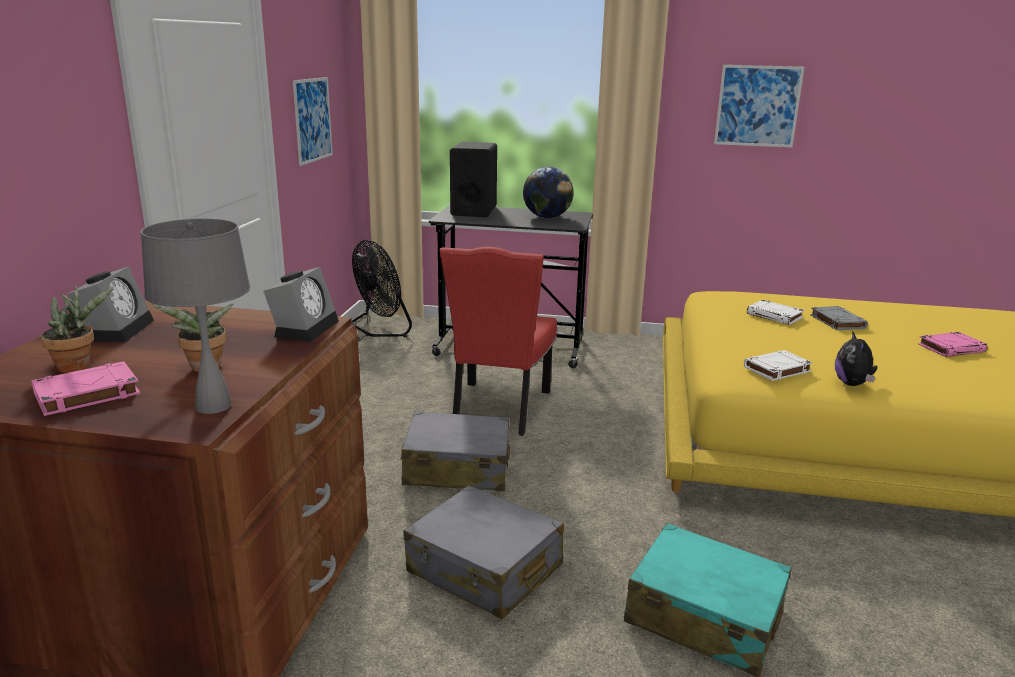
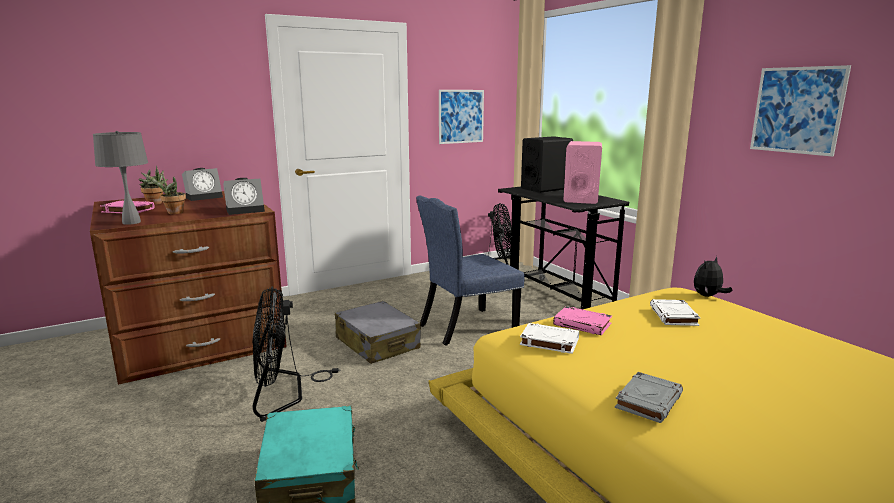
camera: 50 degrees right, 5 degrees down
(484, 569) = (285, 389): grey suitcase -> black fan
(499, 407) = (468, 327): red chair -> blue chair
(547, 217) = (581, 199): globe -> pink speaker
(836, 321) = (727, 339): grey book -> grey book (648, 401)
(852, 384) = (584, 375): plush toy -> plush toy (708, 296)
(951, 348) = (797, 403): pink book -> pink book (583, 324)

